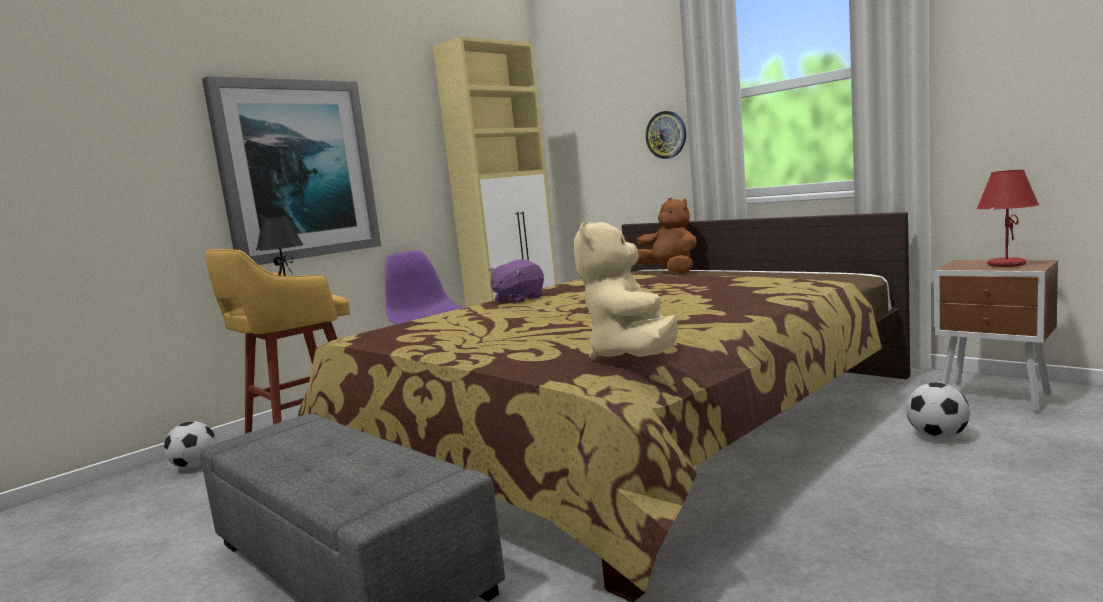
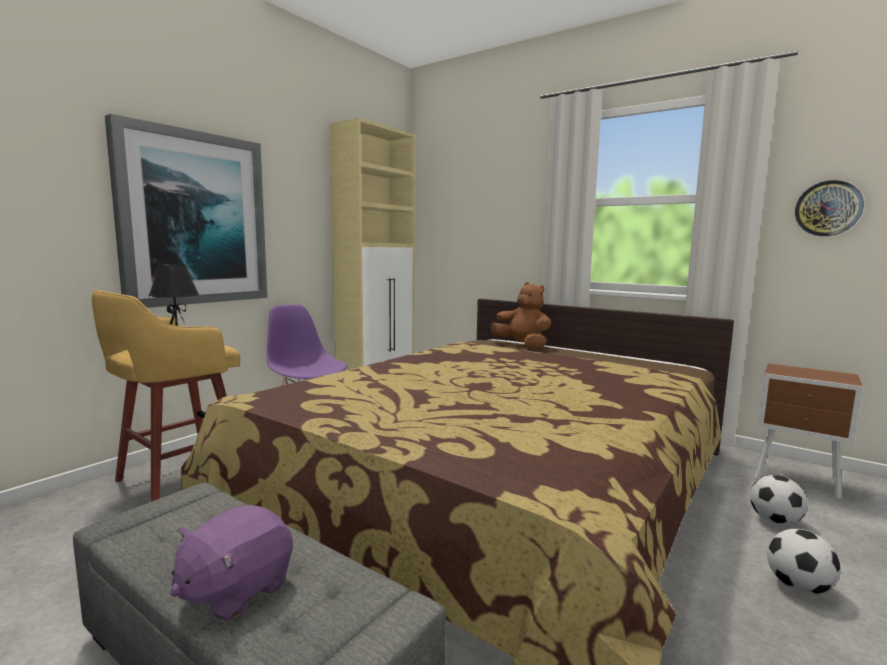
camera: 10 degrees left, 0 degrees up
(195, 466) = (58, 515): football -> football (798, 587)
(518, 300) = (404, 365): purple plush toy -> purple plush toy (235, 590)
(633, 356) = (577, 462): beige plush toy -> none
(666, 135) = (522, 228): wall clock -> wall clock (828, 208)
(1006, 264) = (820, 374): red table lamp -> none

